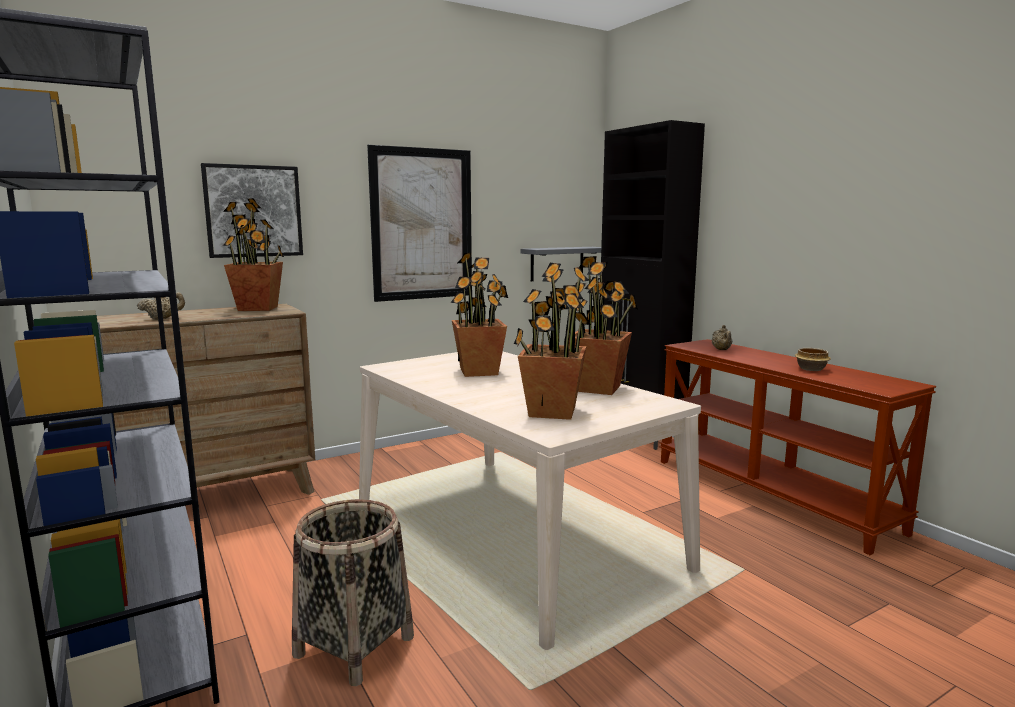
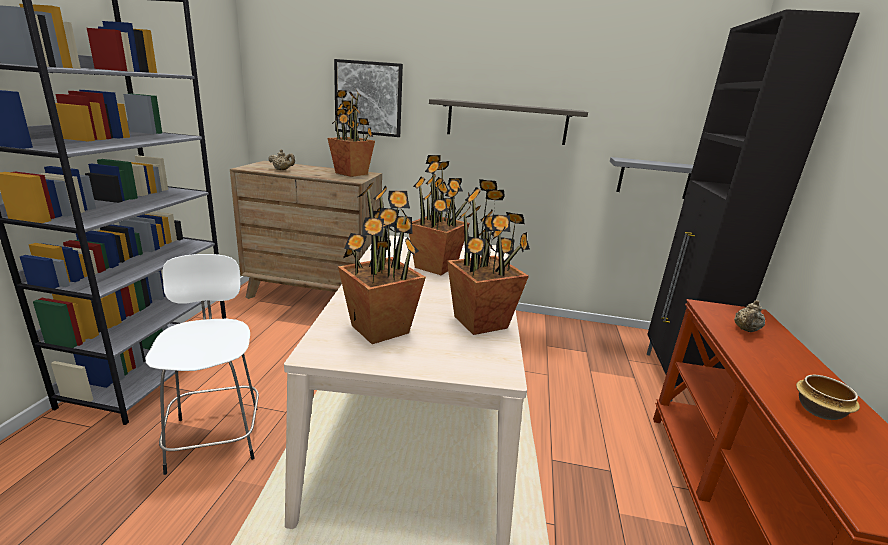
camera: 40 degrees right, 10 degrees up
(354, 645) = (215, 435): basket -> white stool
(422, 224) = (507, 122): picture -> shelf

